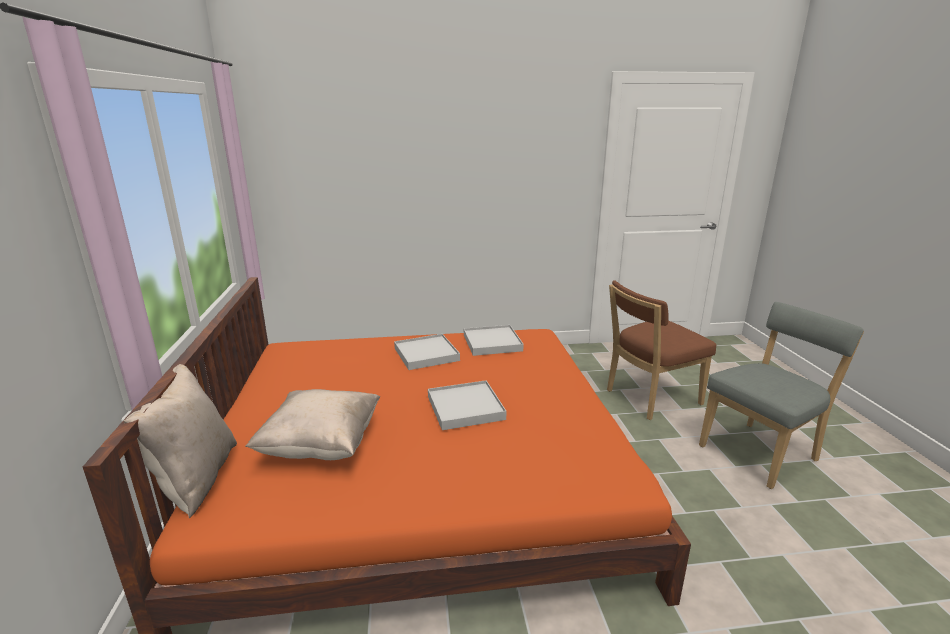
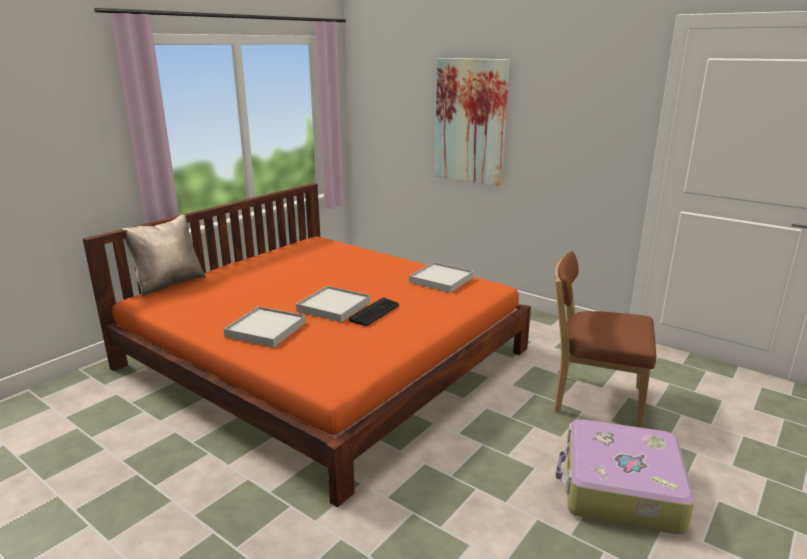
camera: 45 degrees right, 0 degrees up
(321, 446) = (234, 293): beige pillow -> none
(420, 178) = (470, 121): none -> picture
(426, 354) = (381, 271): white tray -> white tray (265, 329)
(511, 396) = (375, 312): none -> keyboard
(761, 452) = (619, 489): grey chair -> suitcase

